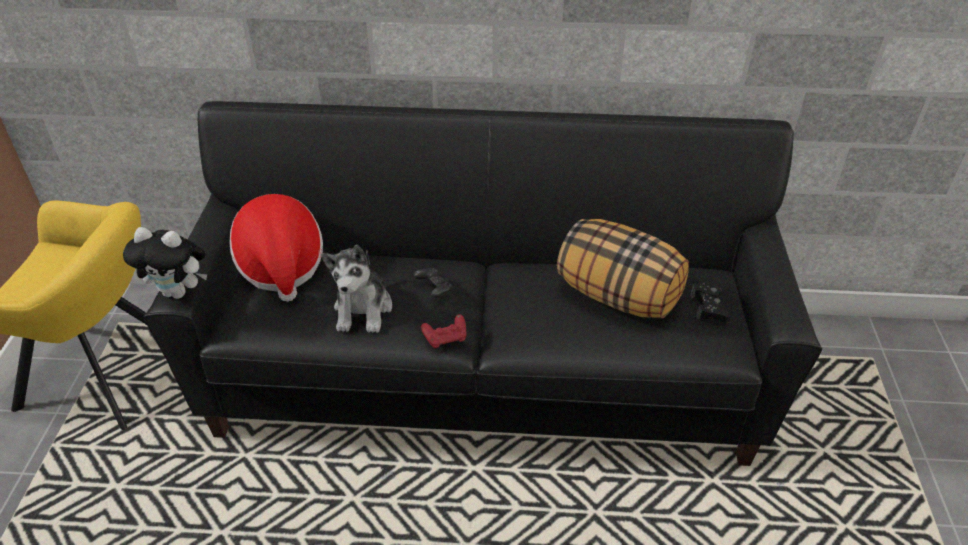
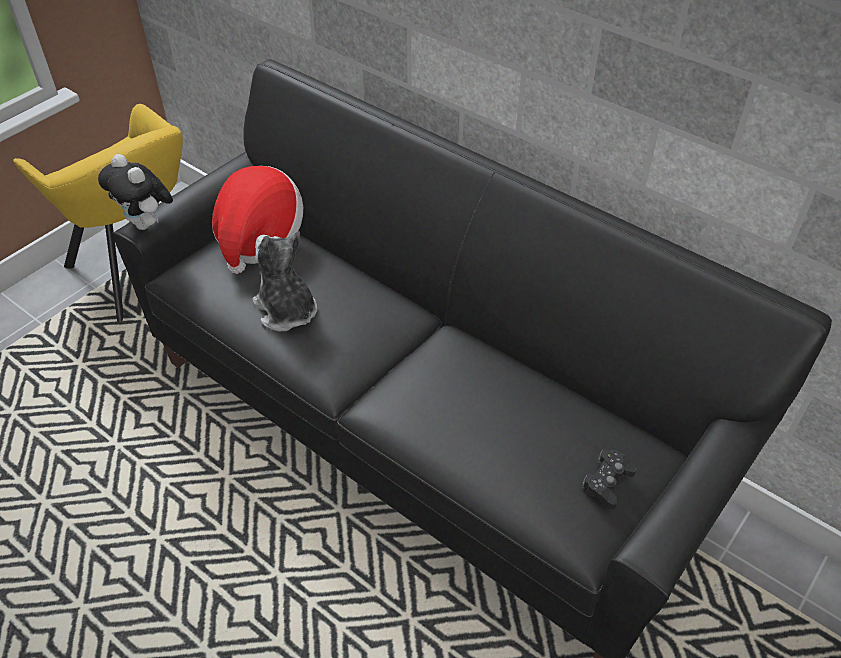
camera: 35 degrees right, 5 degrees up
(363, 309) = (286, 311): plush toy -> plush toy turned 105 degrees clockwise
(434, 289) = (363, 323): black game controller -> none
(445, 338) = (328, 374): red game controller -> none
(618, 296) = (525, 419): pillow -> none

